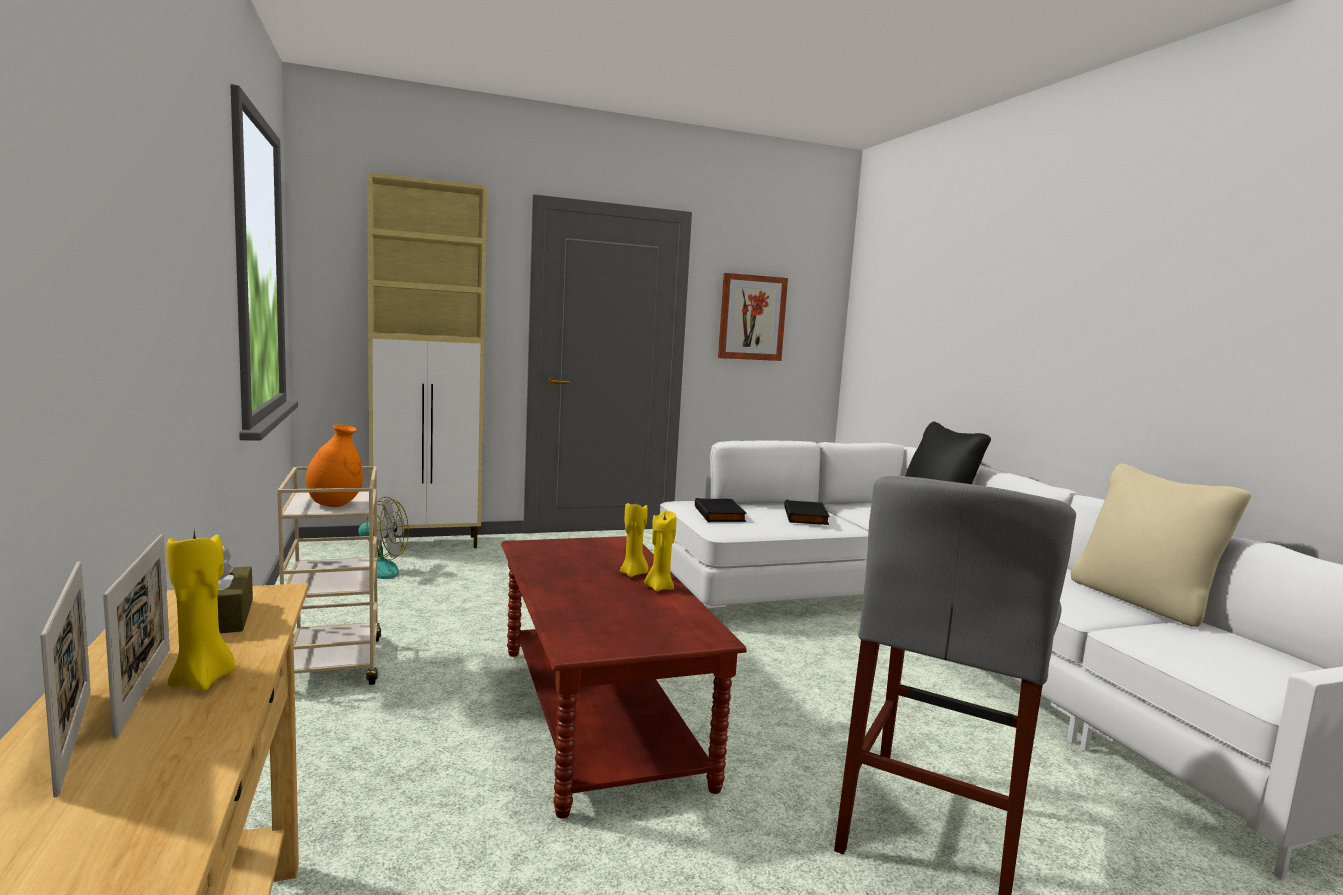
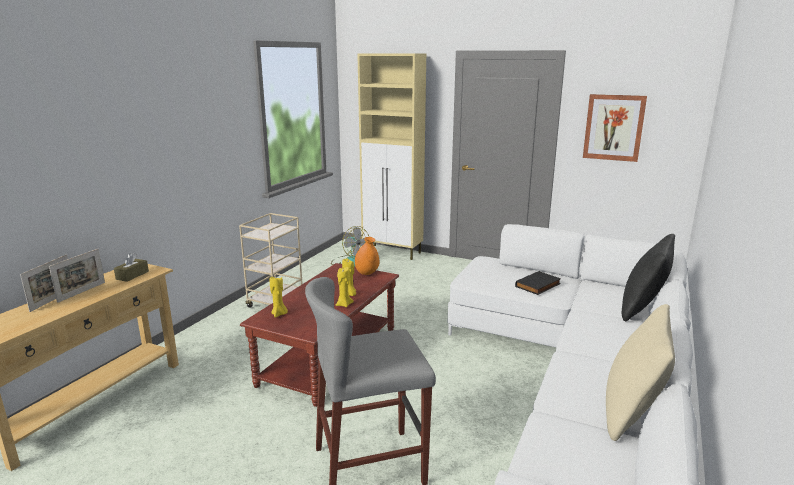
camera: 45 degrees right, 10 degrees up
(203, 680) = (93, 293): yellow candle -> yellow candle (279, 314)
(335, 505) = (266, 233): orange vase -> orange vase (367, 273)
(721, 514) = (484, 271): black book -> none

